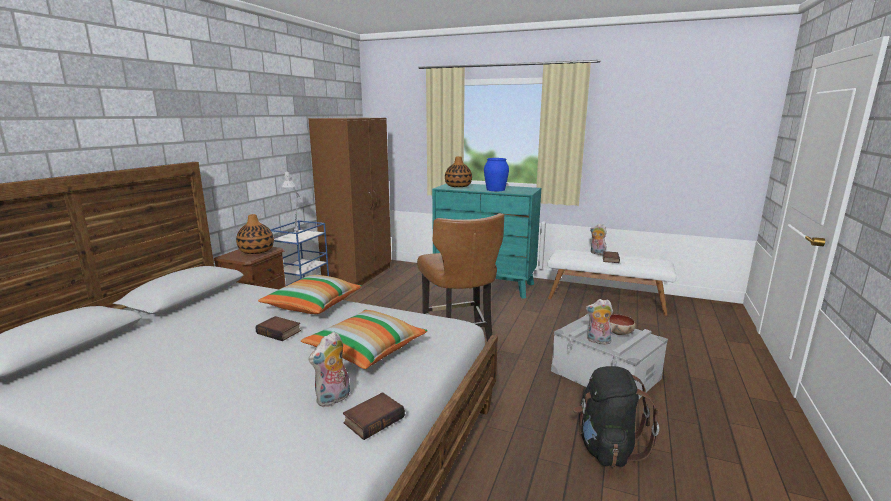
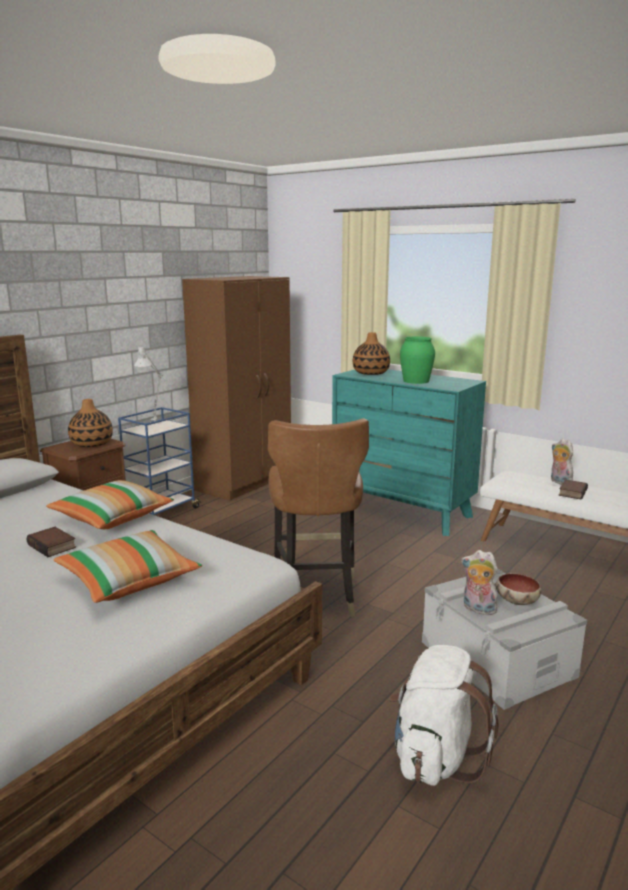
camera: 15 degrees right, 0 degrees up
(333, 399) = (50, 633): plush toy -> none
(373, 419) = (74, 662): book -> none
(495, 189) = (416, 381): blue vase -> green vase
(606, 447) = (435, 757): black backpack -> white backpack

